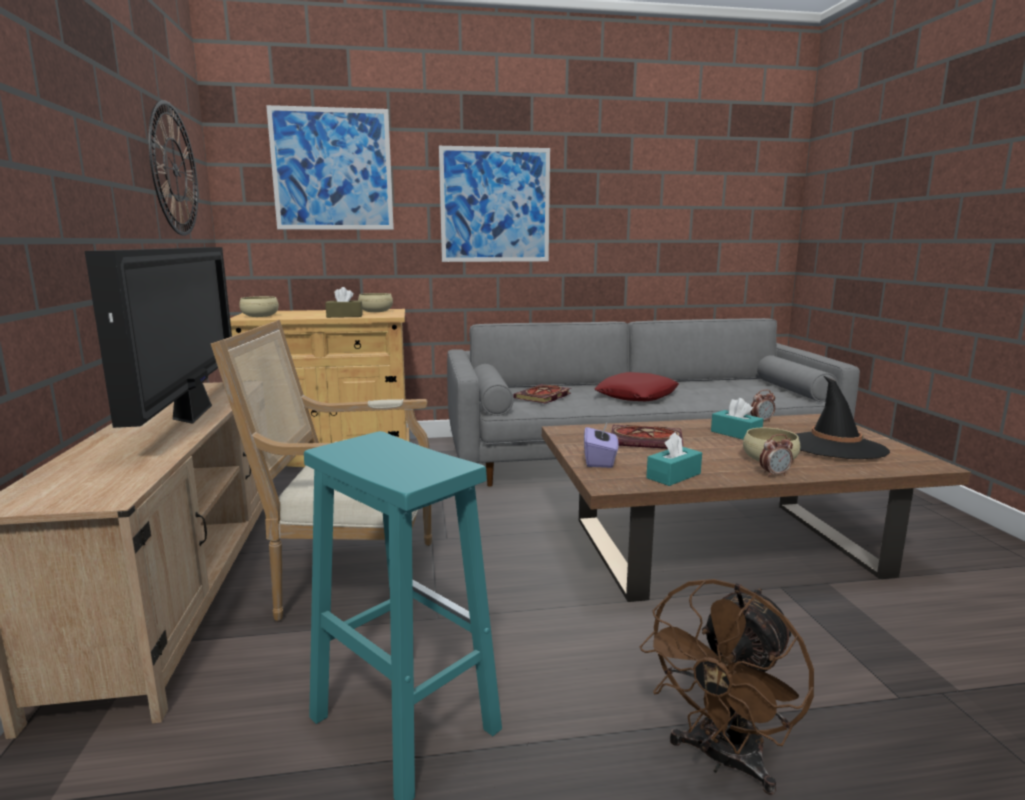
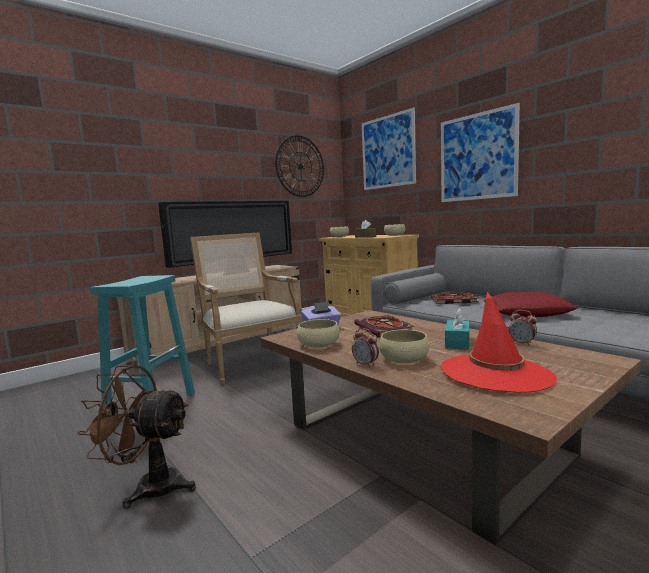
camera: 60 degrees right, 5 degrees down
(673, 476) = (318, 344): turquoise tissue box -> beige bowl
(834, 447) = (496, 373): black hat -> red hat

